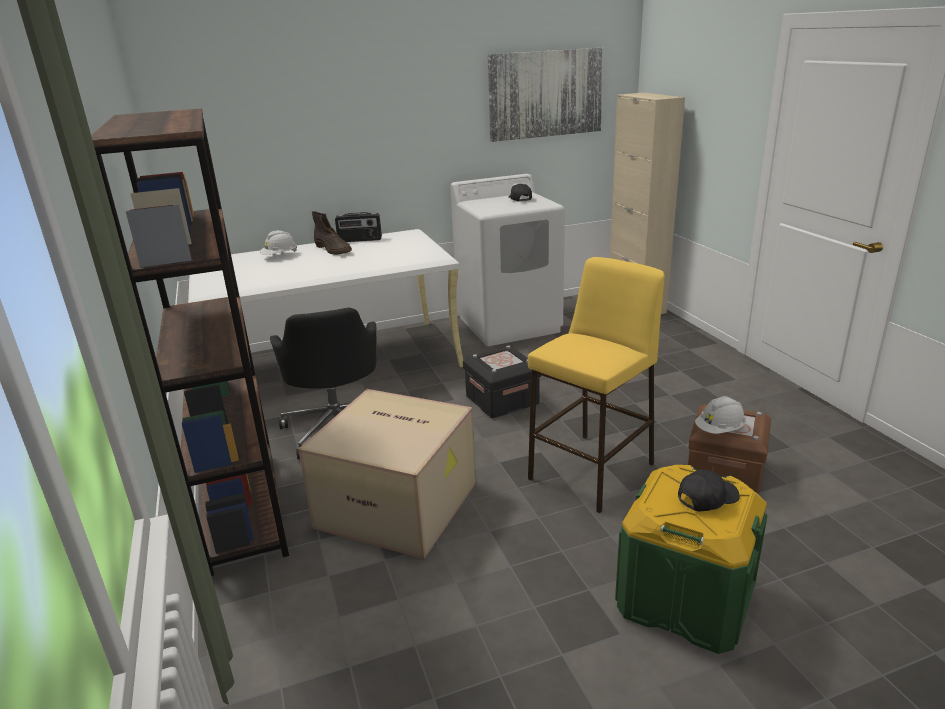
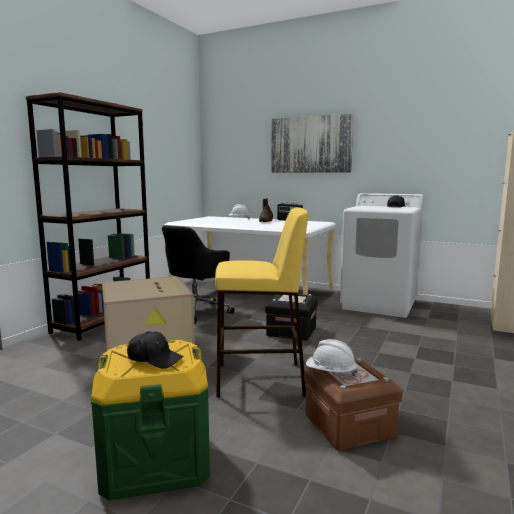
camera: 45 degrees right, 15 degrees down
(546, 94) = (446, 135): picture -> picture (310, 145)

